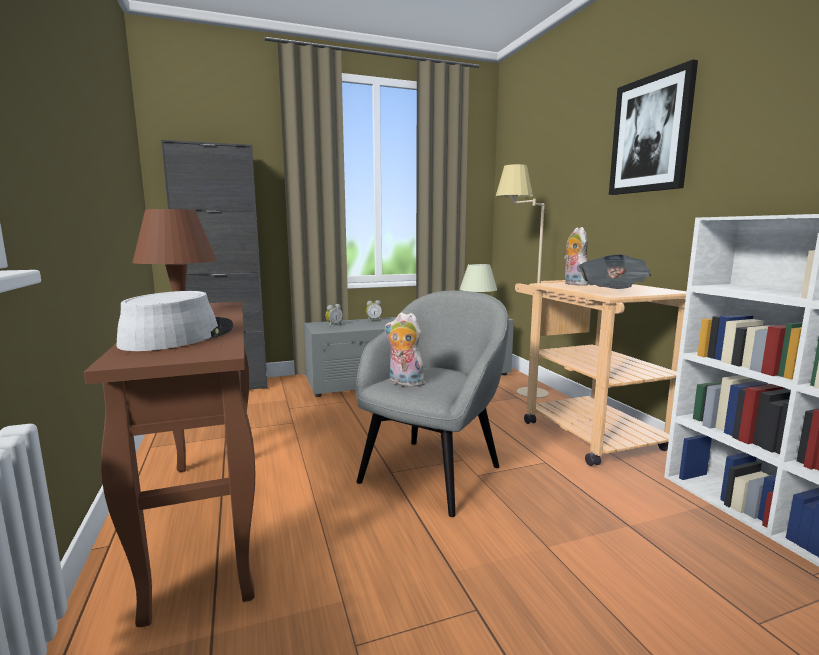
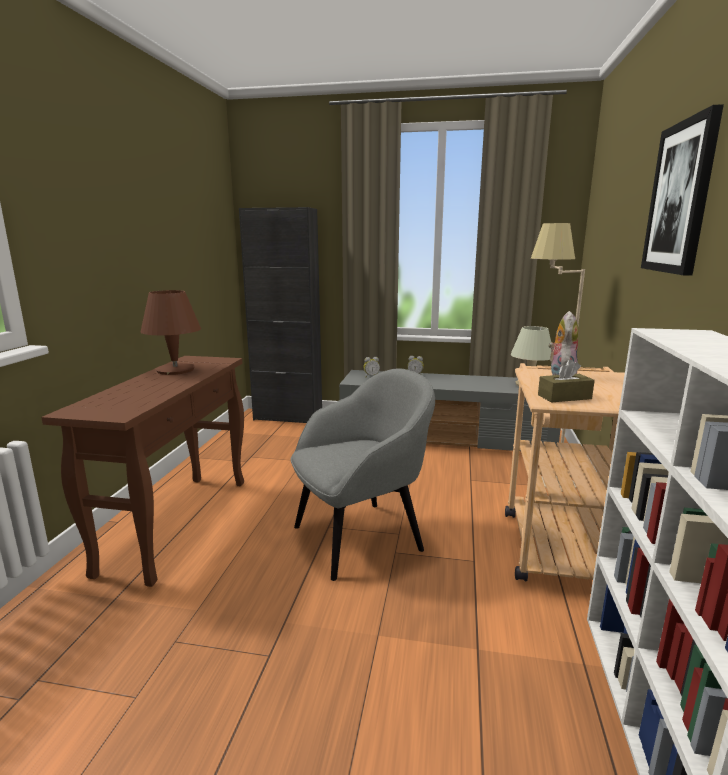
camera: 30 degrees right, 5 degrees up
(179, 336) = (134, 393): grey hat -> none
(404, 383) = (323, 453): plush toy -> none
(612, 292) = (564, 397): newspaper -> brown tissue box

